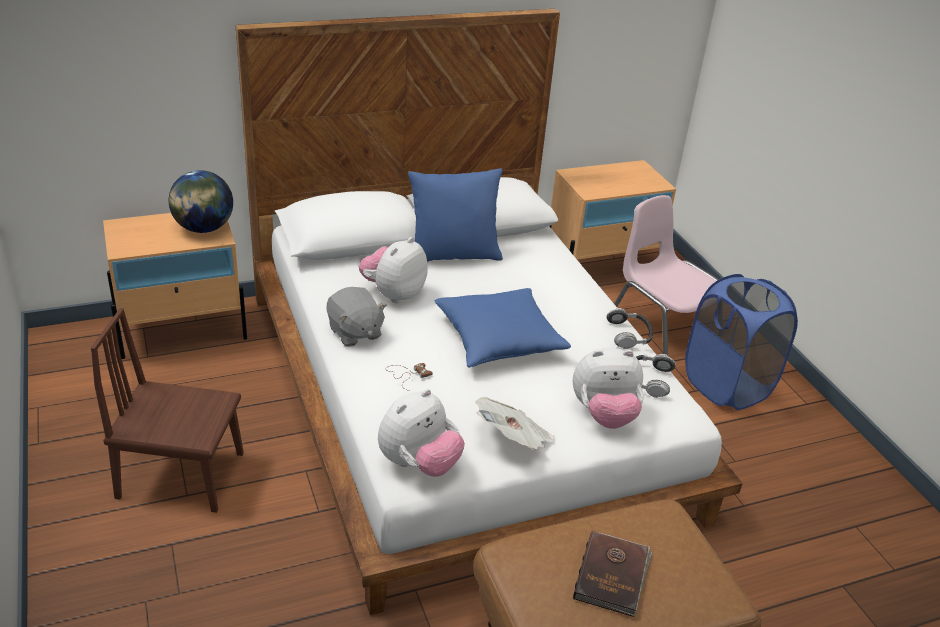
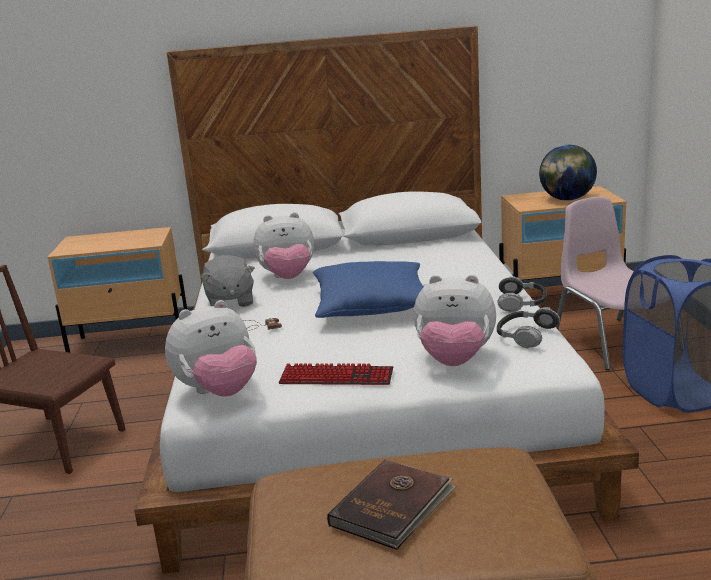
camera: 20 degrees right, 15 degrees down
(203, 228) = (142, 238): globe -> globe (567, 199)
(393, 294) = (288, 278): plush toy -> plush toy turned 150 degrees counterclockwise
(453, 255) = (365, 254): blue pillow -> none
(513, 440) = (336, 377): newspaper -> keyboard

